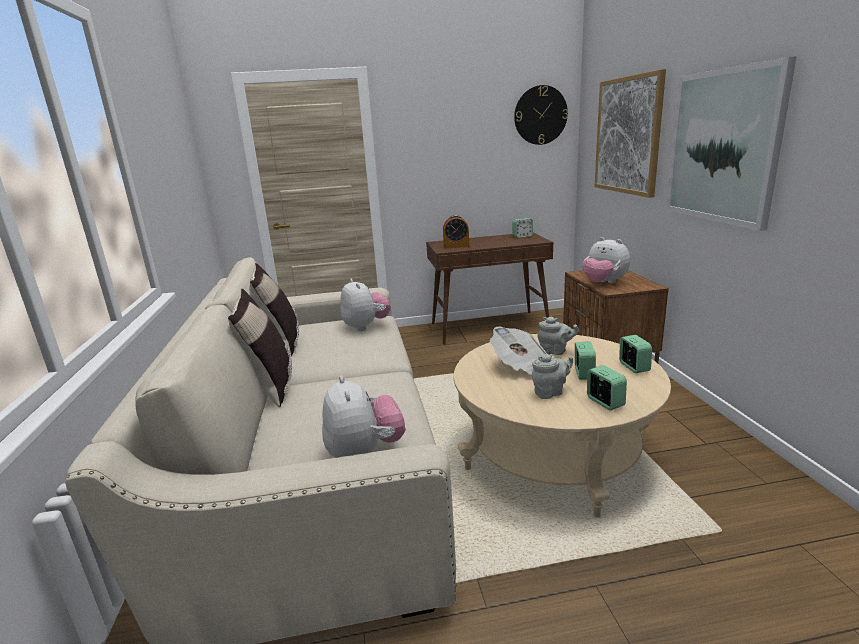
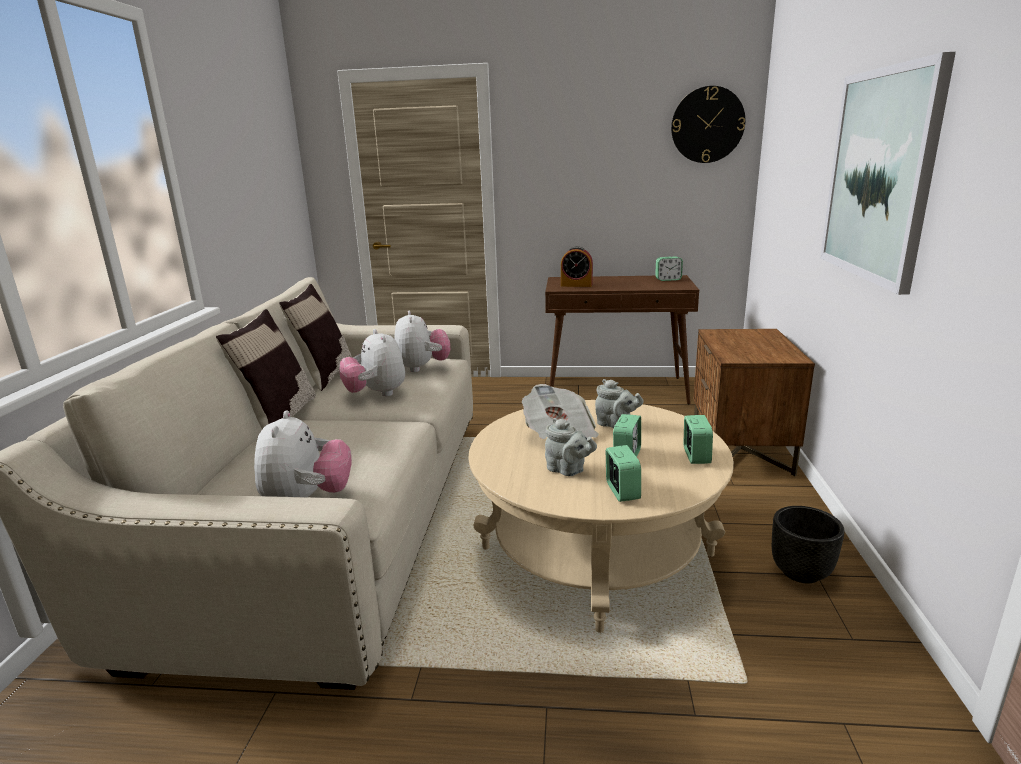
camera: 15 degrees right, 0 degrees up
(550, 392) = (568, 470): grey teapot -> grey teapot turned 45 degrees clockwise
(604, 283) = (734, 348): plush toy -> plush toy (376, 394)
(627, 135) = (799, 155): picture -> none
(704, 442) = (801, 571): none -> black planter

